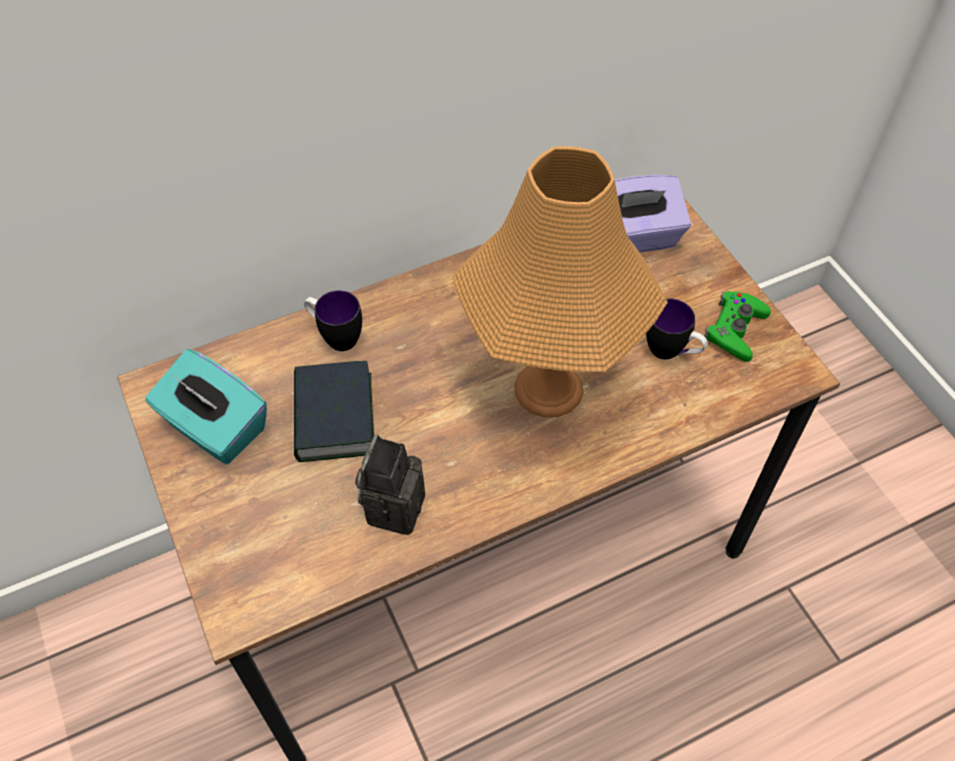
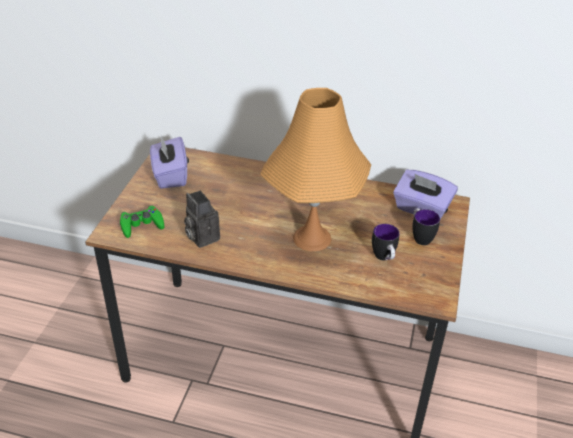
camera: 40 degrees right, 15 degrees down
(215, 427) = (170, 175): turquoise tissue box -> purple tissue box
(334, 417) = (215, 197): book -> none
(335, 336) = (248, 173): mug -> mug (420, 237)
(393, 506) = (201, 237): camera -> camera turned 90 degrees counterclockwise
(735, 330) = (427, 268): green game controller -> green game controller (141, 225)

